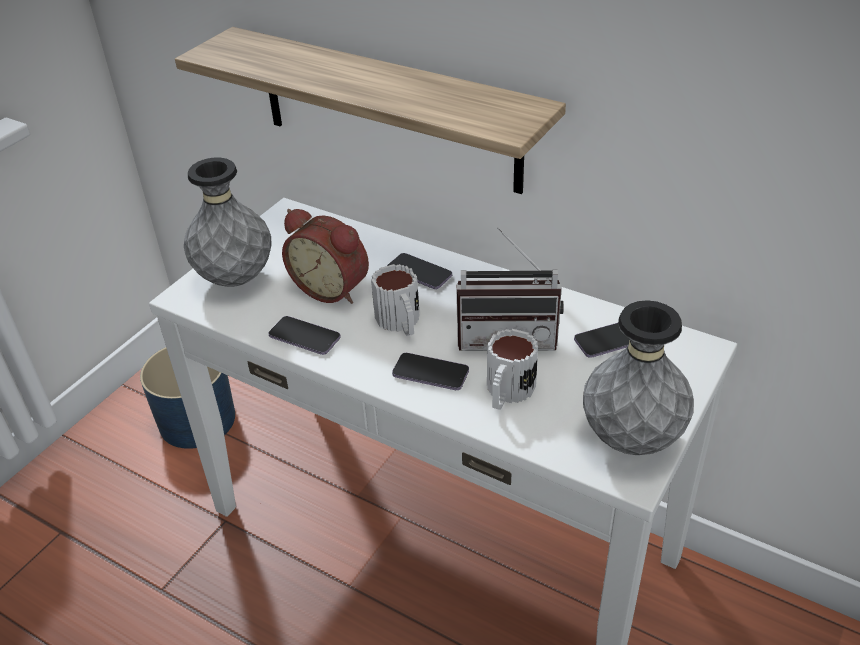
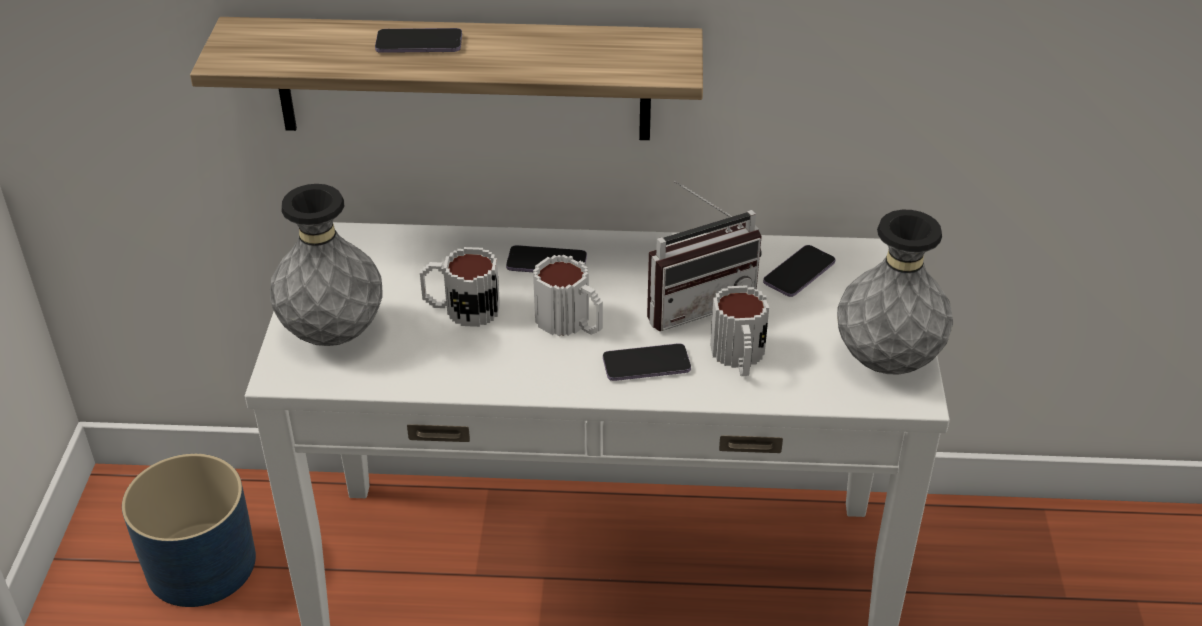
camera: 30 degrees left, 0 degrees up
(304, 337) = (476, 372): phone -> phone (419, 43)
(332, 288) = (461, 309): alarm clock -> mug

